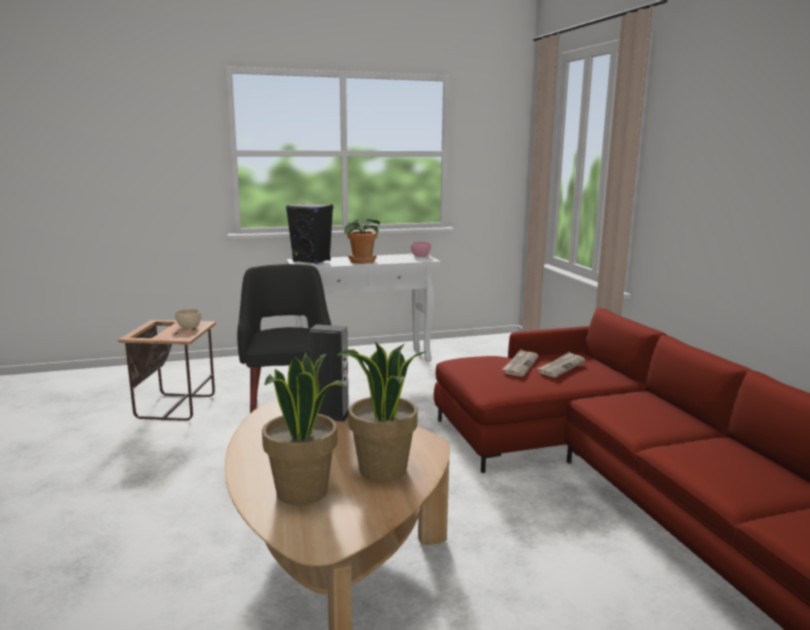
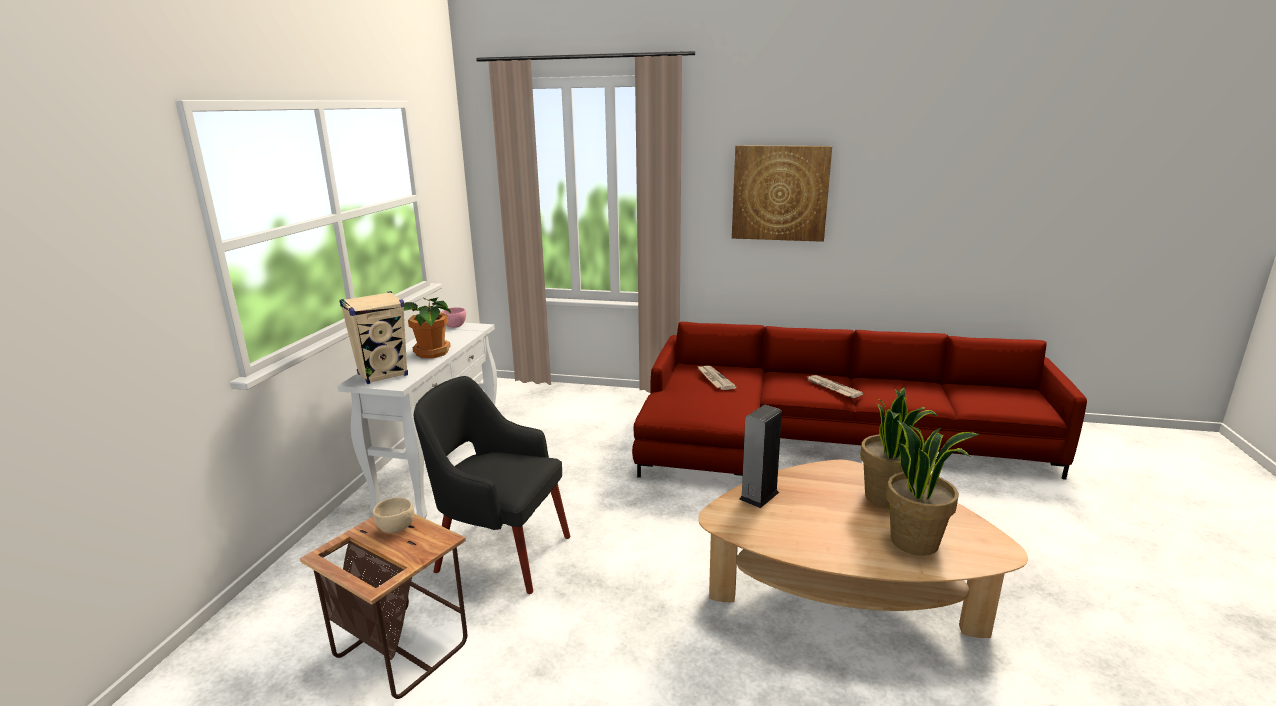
camera: 60 degrees left, 5 degrees up
(312, 261) = (383, 375): black speaker -> beige speaker
(520, 365) = (696, 391): newspaper -> newspaper (832, 388)
(740, 170) = (780, 193): none -> picture

